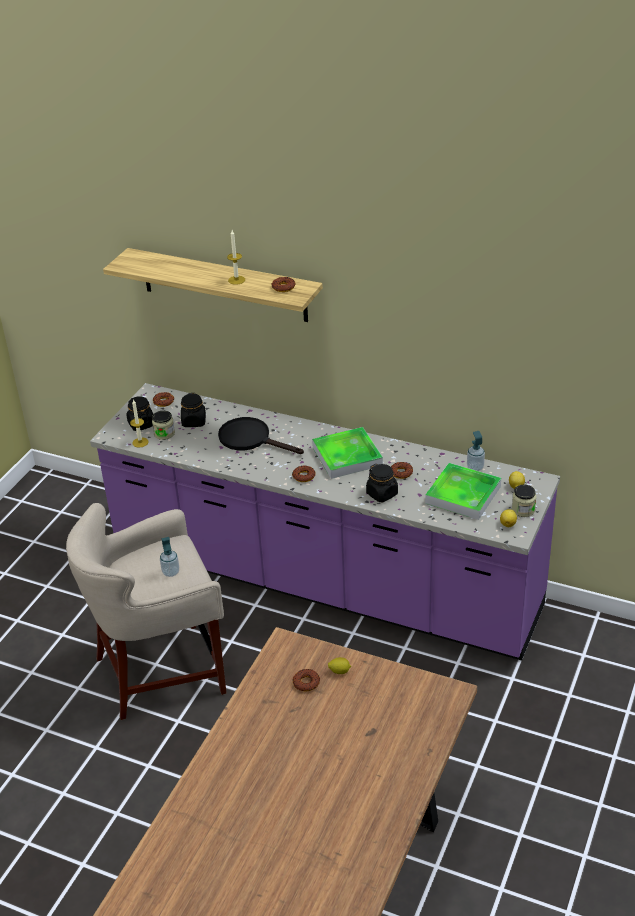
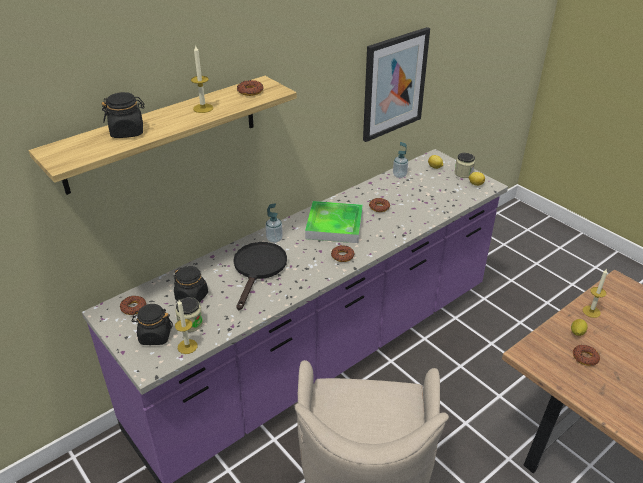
camera: 65 degrees left, 0 degrees up
(171, 572) = (377, 406): soap dispenser -> soap dispenser (274, 239)
(251, 439) = (258, 269): black frying pan -> black frying pan turned 135 degrees clockwise
(382, 494) = (399, 224): black jar -> black jar (127, 132)
(382, 677) = (591, 311): none -> candle
(463, 495) = (428, 190): tray -> none
(492, 366) = (394, 84): none -> picture

